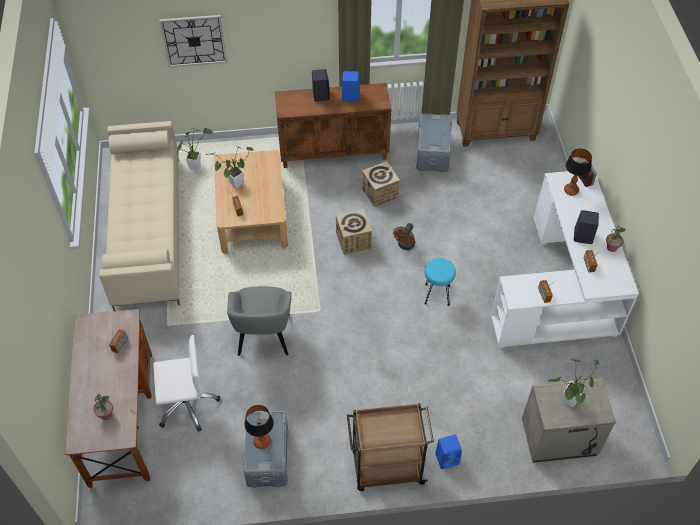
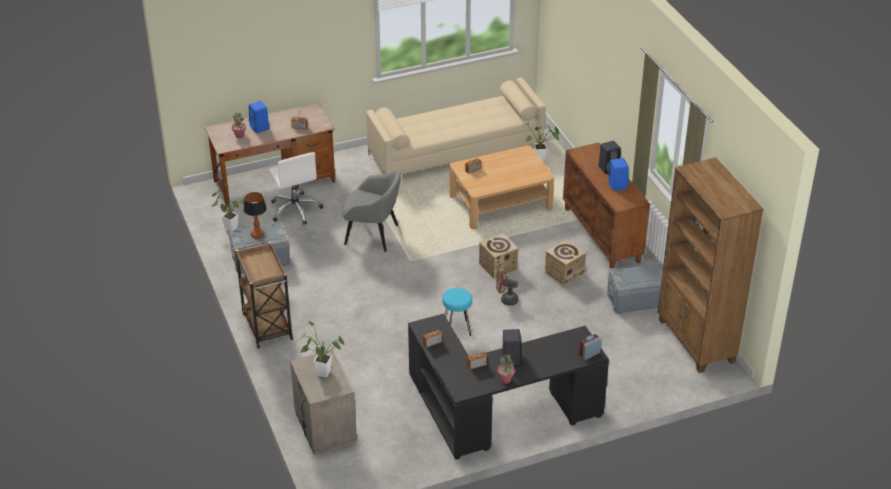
camera: 75 degrees right, 15 degrees down
(194, 40) = (585, 56): wall clock -> none
(234, 185) = (499, 162): potted plant -> potted plant (229, 228)
(263, 336) = (373, 235): grey armchair -> grey armchair turned 150 degrees counterclockwise
(448, 458) = (286, 359): blue speaker -> blue speaker (260, 128)
(562, 290) = (497, 414): white desk -> black desk
(571, 190) = (569, 345): table lamp -> none

